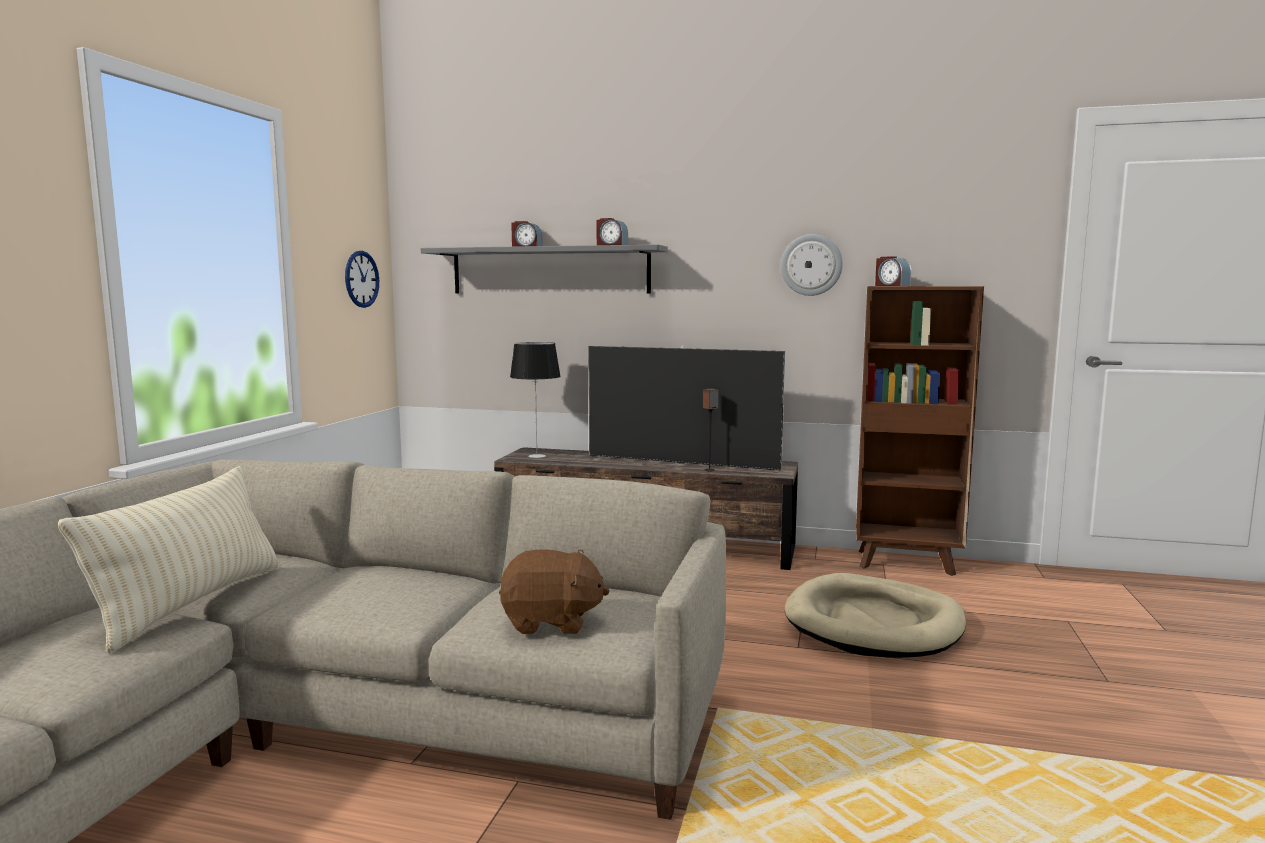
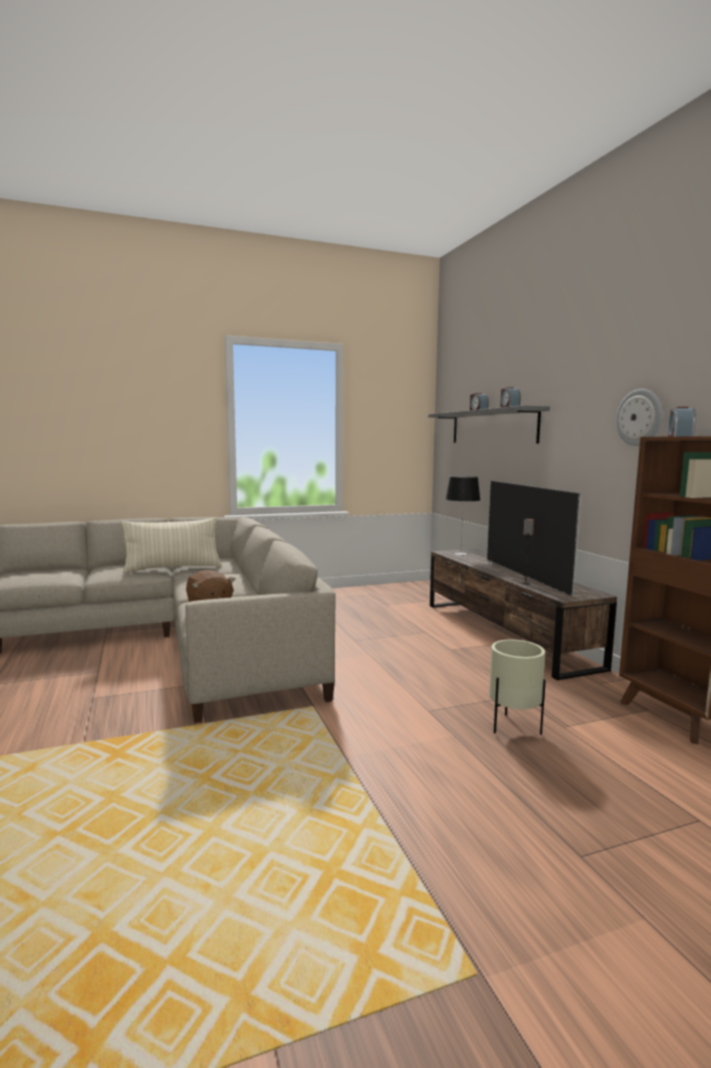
camera: 55 degrees right, 0 degrees up
(361, 279) = (402, 434): wall clock -> none
(874, 623) = (514, 728): beige dog bed -> beige planter

